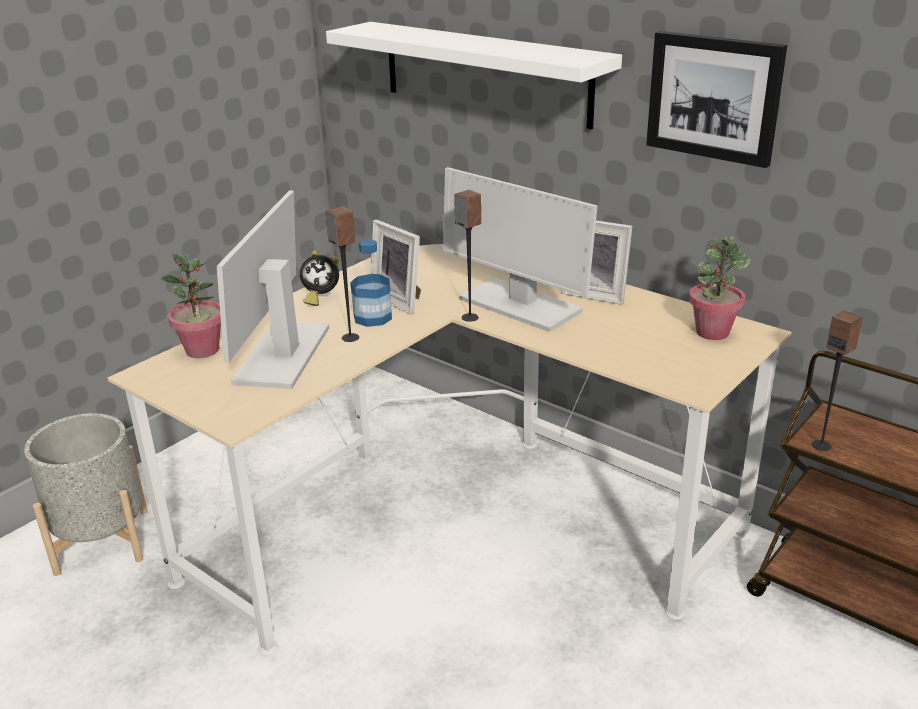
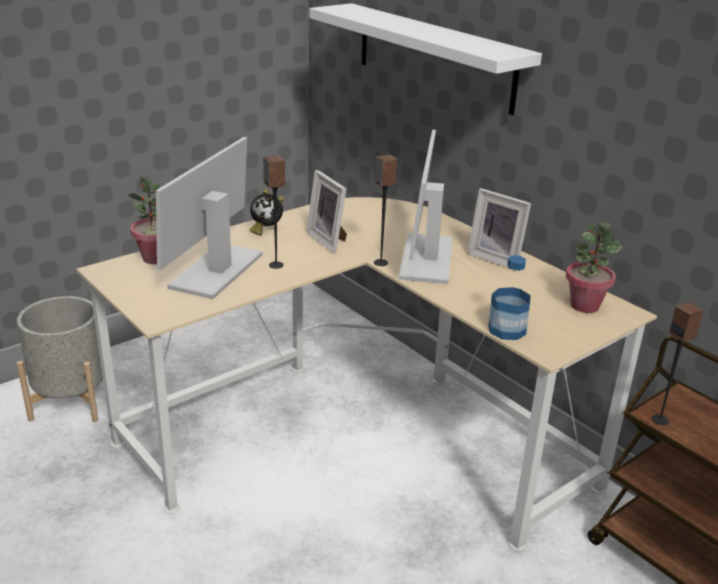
camera: 10 degrees right, 0 degrees up
(372, 317) = (301, 251): bottle -> bottle (507, 330)
(518, 305) = (426, 258): monitor -> monitor turned 45 degrees clockwise
(714, 97) = (612, 99): picture -> none

